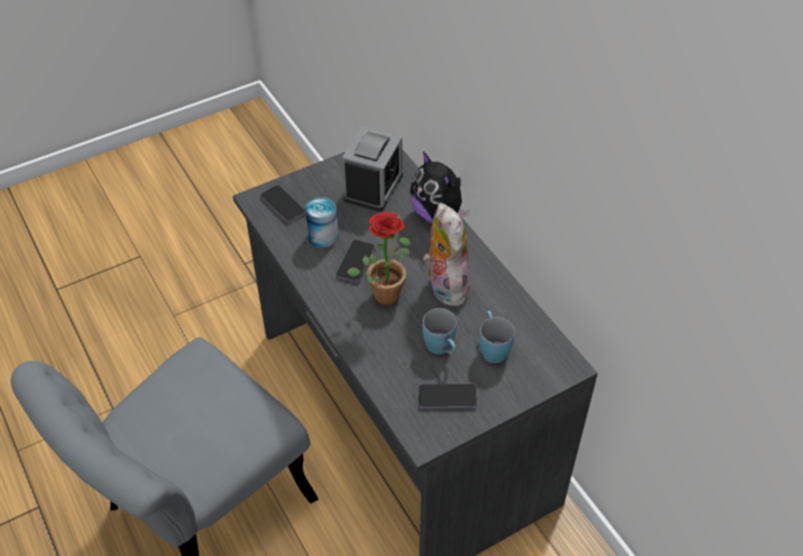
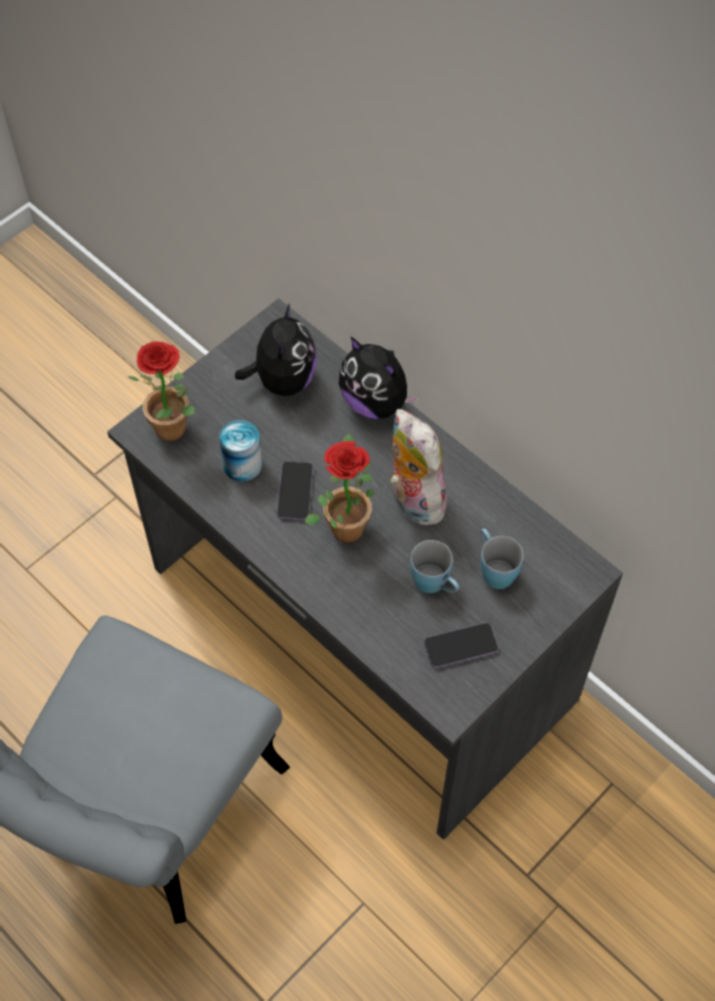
camera: 15 degrees left, 10 degrees up
(282, 205) = (176, 431): phone -> potted plant
(373, 187) = (282, 380): alarm clock -> plush toy

